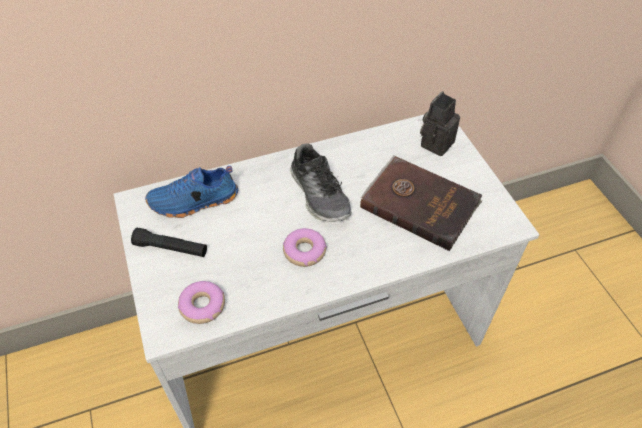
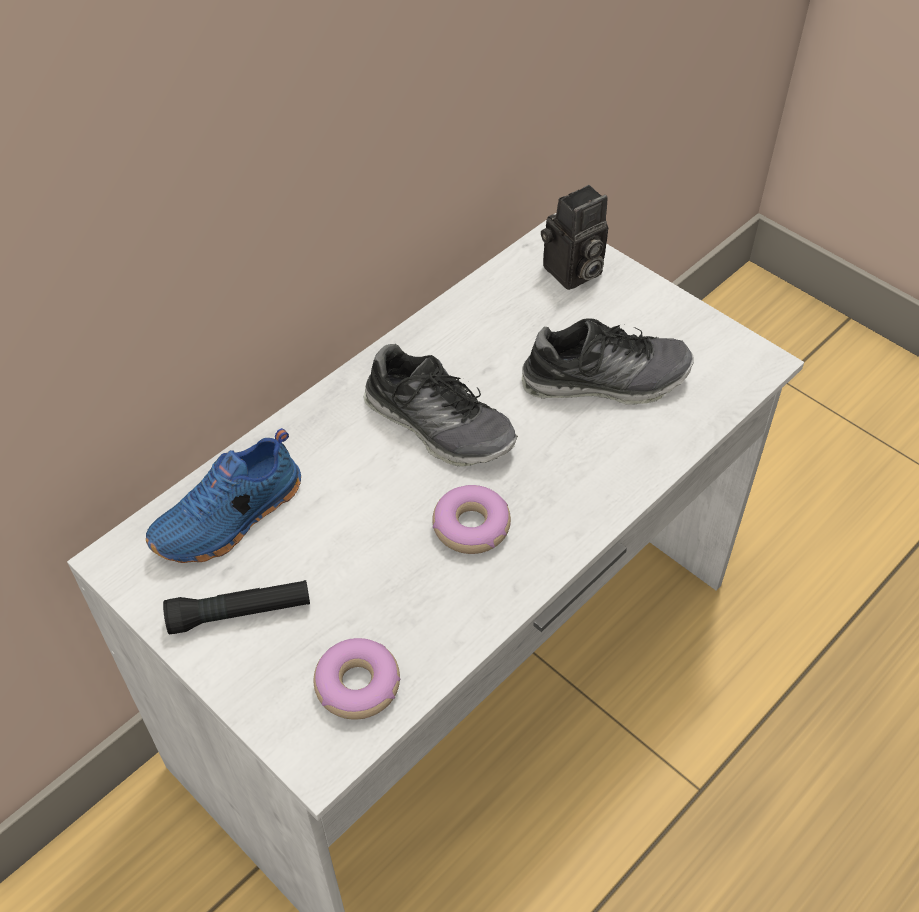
camera: 25 degrees left, 0 degrees up
(419, 203) = (605, 380): brown book -> shoe
(436, 142) = (572, 273): camera -> camera turned 135 degrees counterclockwise

